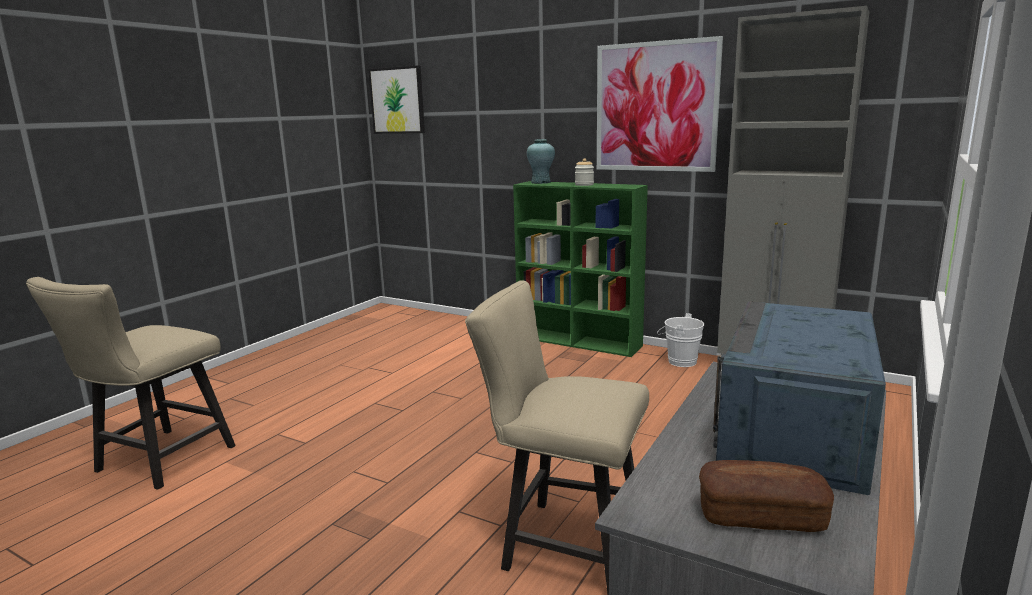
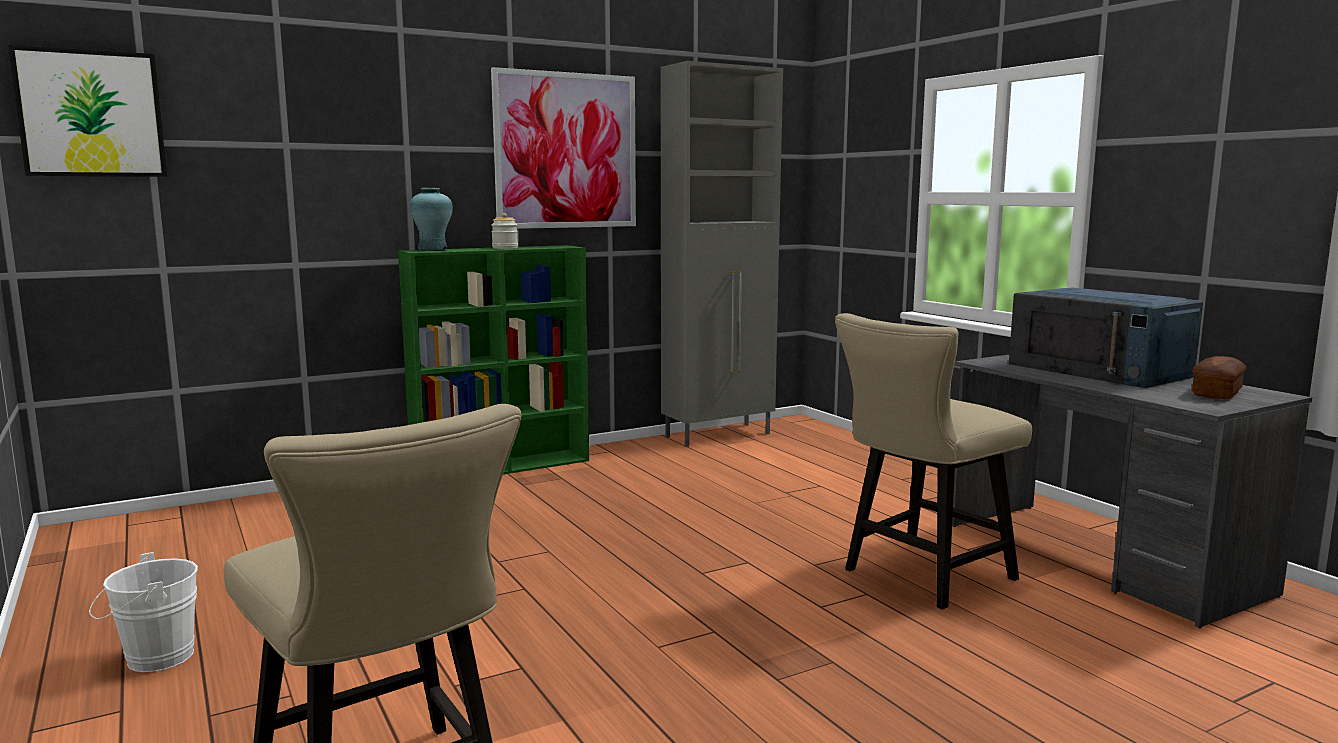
camera: 60 degrees left, 5 degrees down
(679, 361) = (634, 450): white bucket -> white bucket (152, 659)

